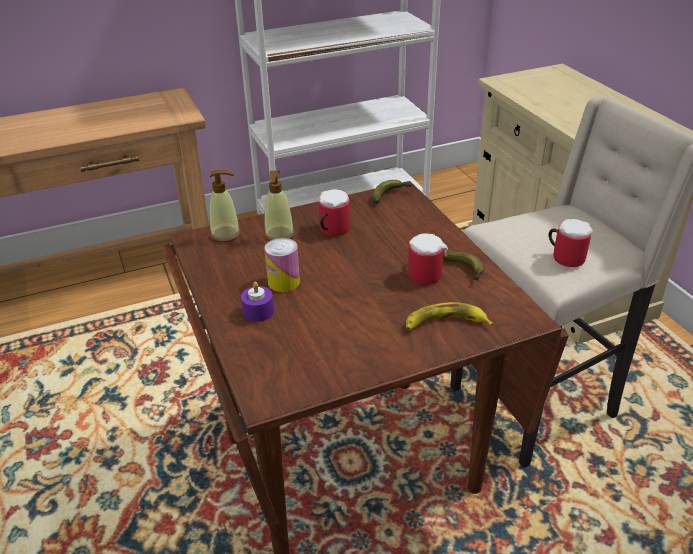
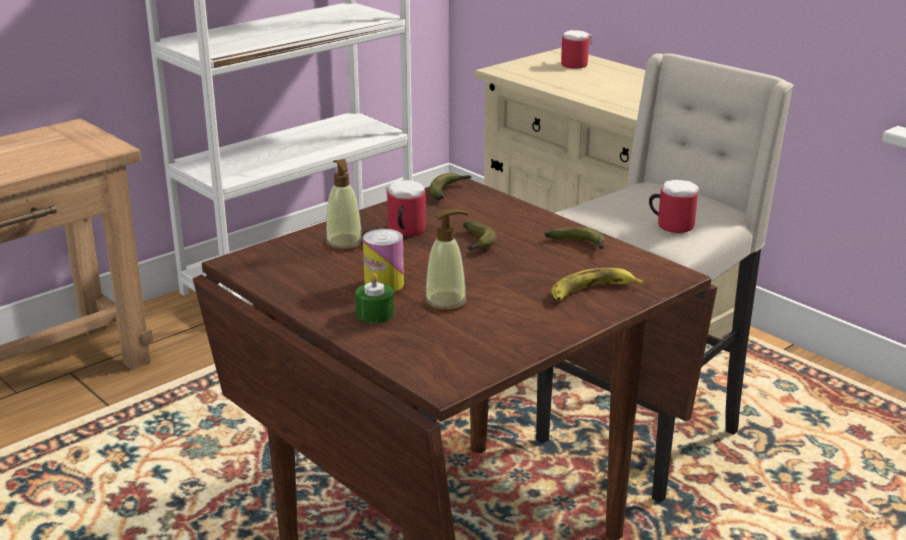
camera: 20 degrees left, 10 degrees down
(226, 234) = (276, 252): soap dispenser -> soap dispenser (446, 302)
(258, 311) = (375, 314): purple candle -> green candle
(380, 253) = (477, 244): none -> banana
(425, 273) = (539, 253): mug -> mug (573, 64)

